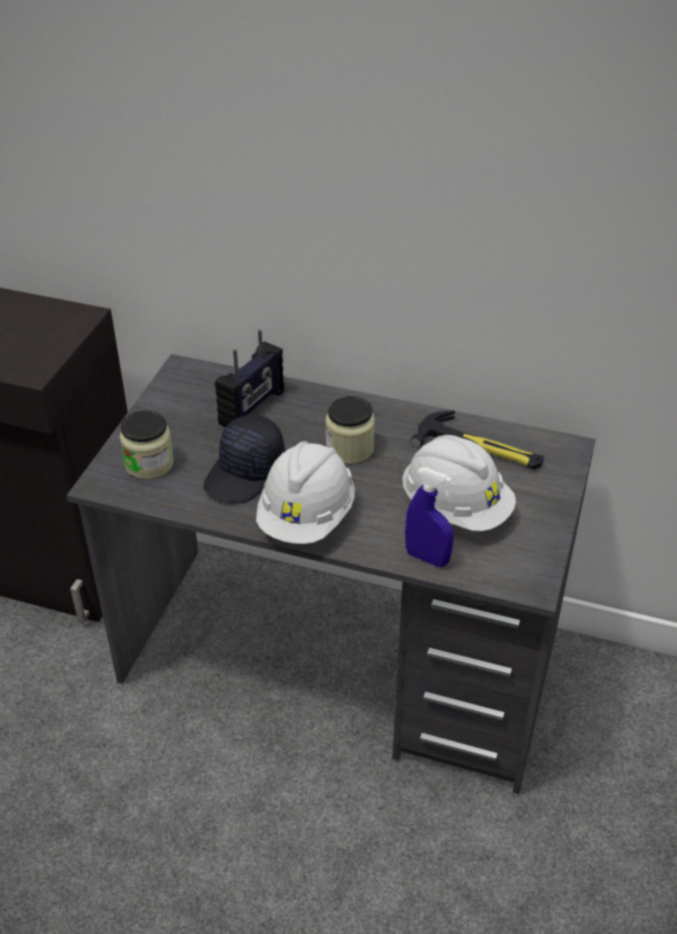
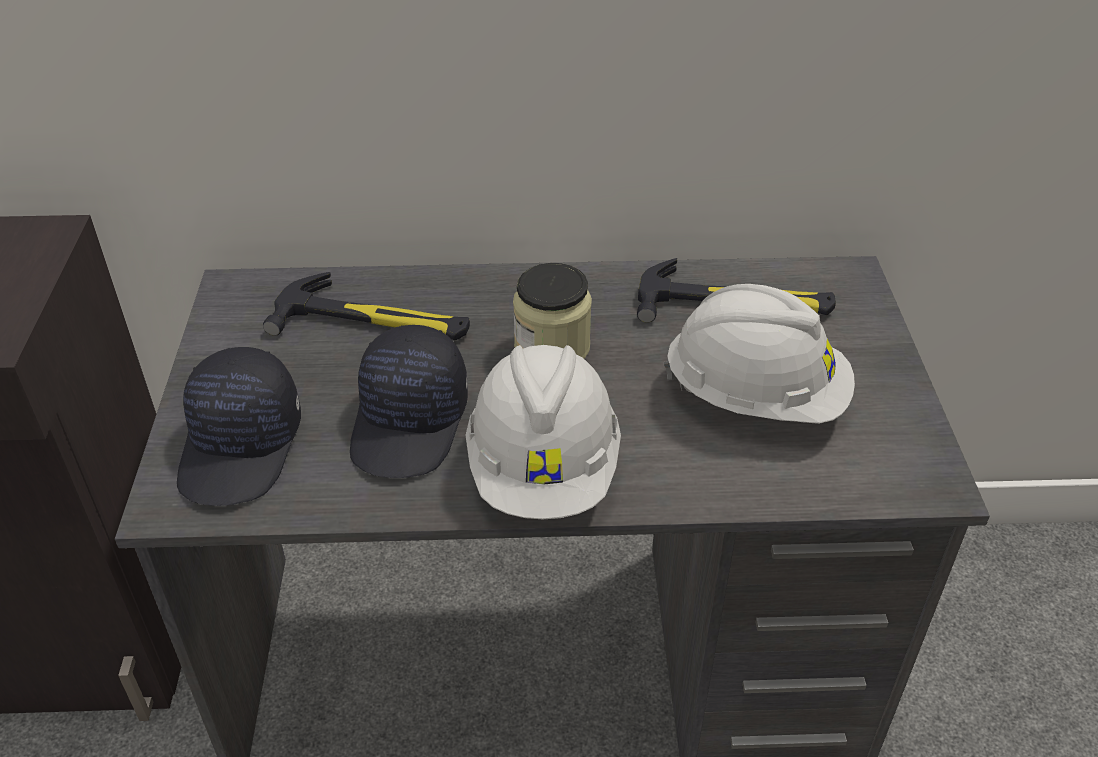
camera: 20 degrees left, 0 degrees up
(149, 464) = (243, 447): jar -> black cap
(253, 408) = (373, 321): radio -> hammer
(427, 558) = (760, 484): blue spray bottle -> none

